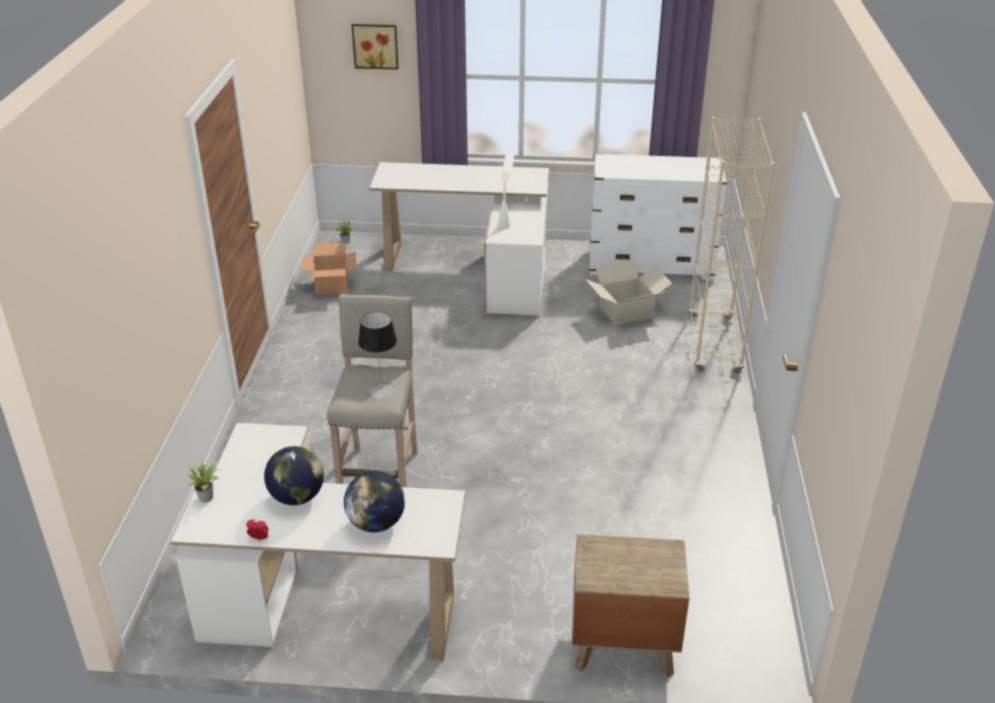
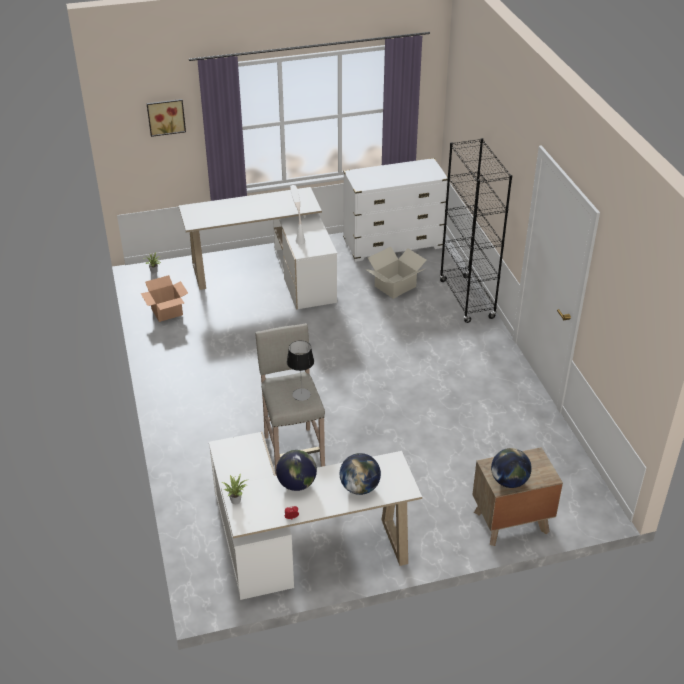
camera: 20 degrees left, 5 degrees up
(607, 575) = (509, 481): none -> globe
(713, 345) = (467, 299): beige bookcase -> black bookcase

